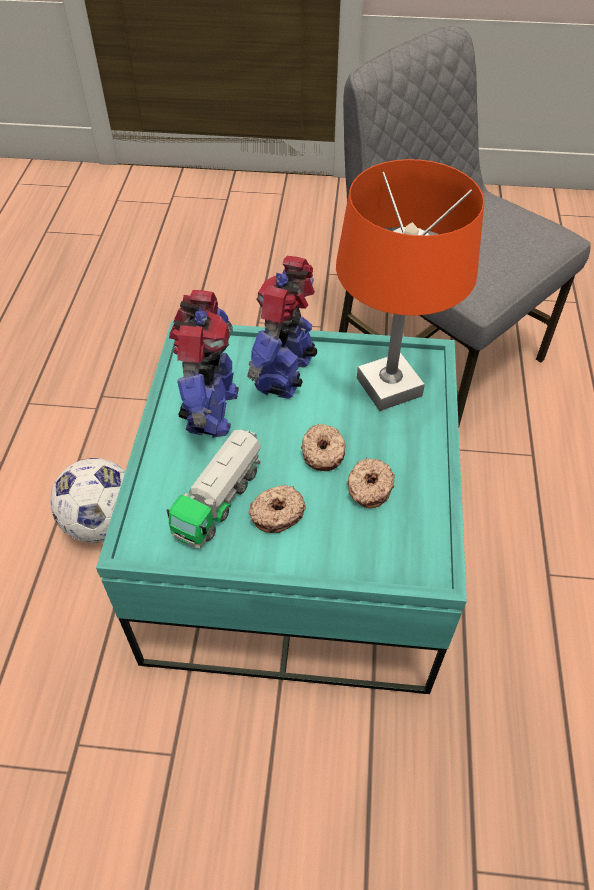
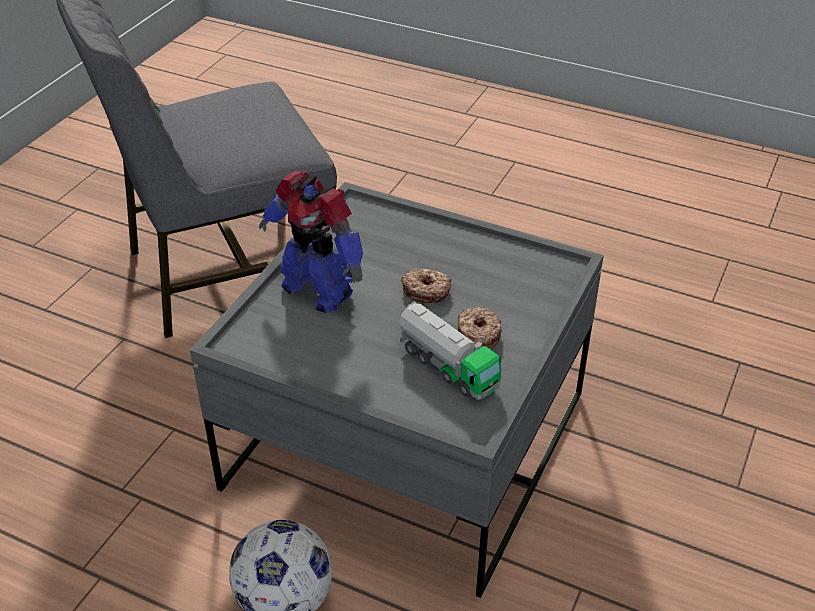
camera: 70 degrees left, 10 degrees down
(210, 411) = (335, 350): toy robot -> none
(297, 553) = (407, 440): turquoise coffee table -> grey coffee table
(369, 488) = (476, 275): donut -> none
(388, 387) = (373, 235): orange table lamp -> none

